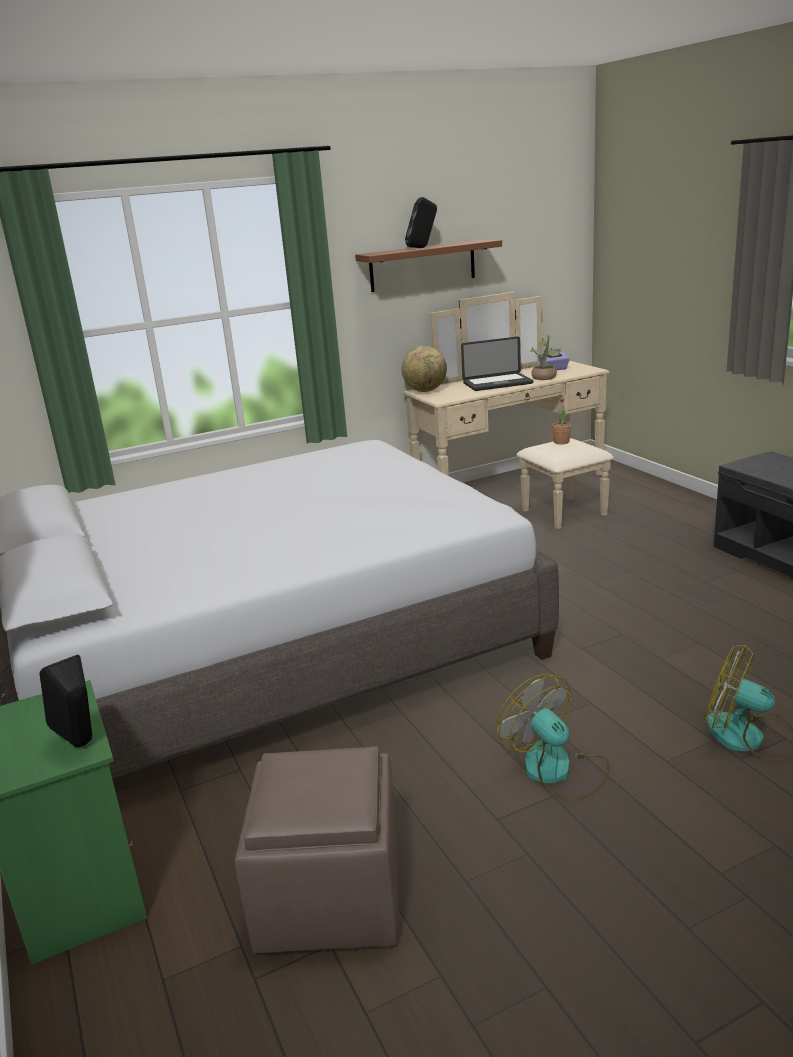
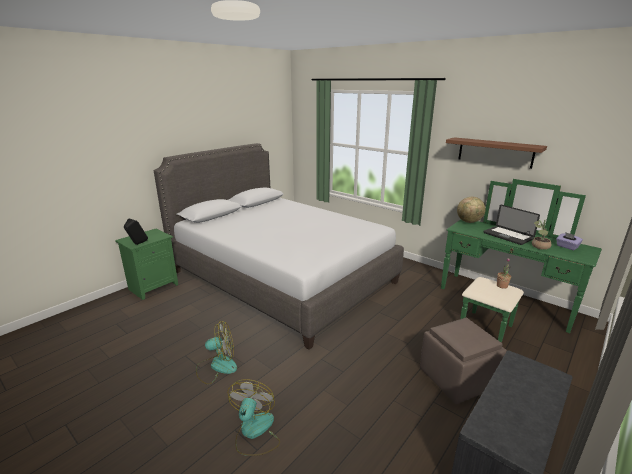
camera: 65 degrees right, 0 degrees up
(332, 898) = (146, 328): brown ottoman -> brown ottoman (457, 379)
(422, 247) = (487, 141): black speaker -> none
(522, 491) = (501, 306): beige dresser -> green dresser
(557, 771) = (217, 366): fan -> fan turned 45 degrees clockwise

